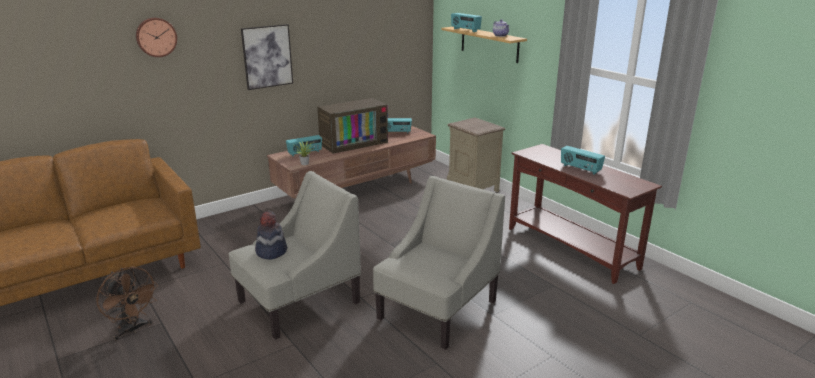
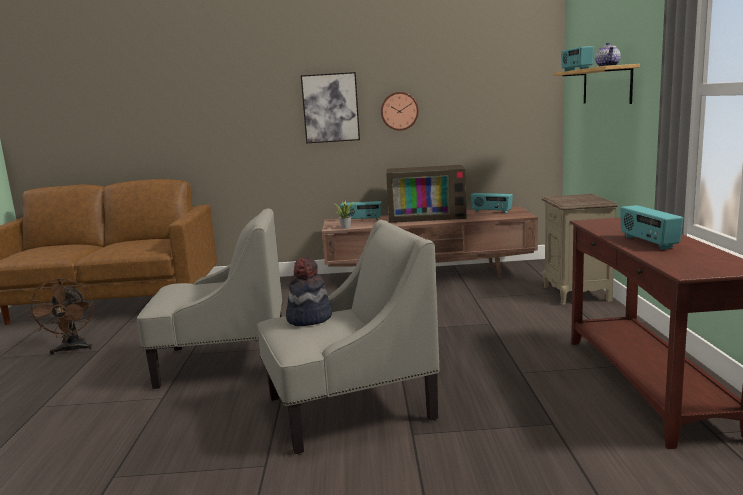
camera: 35 degrees right, 10 degrees down
(156, 37) = (212, 81): wall clock -> wall clock (399, 111)
(271, 251) = (186, 288): hat -> hat (308, 318)

